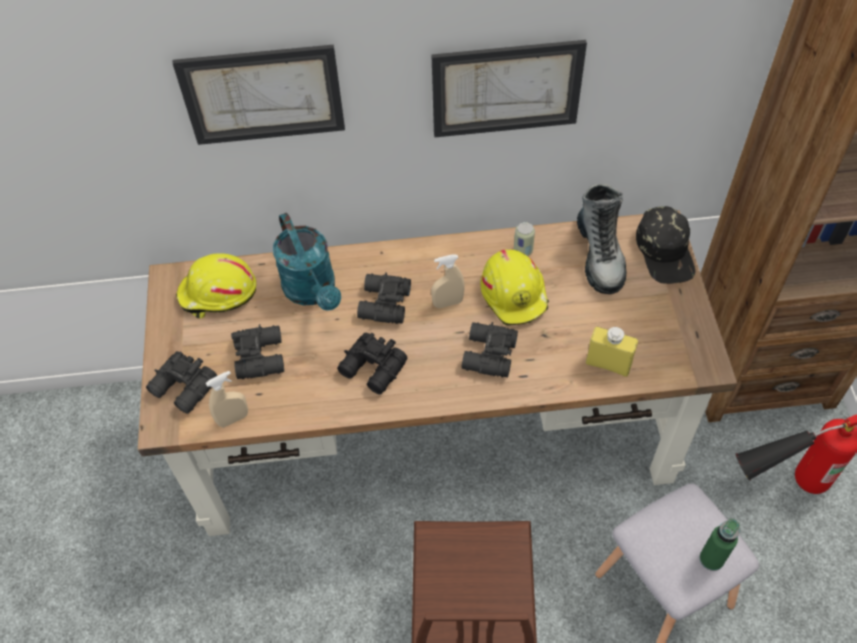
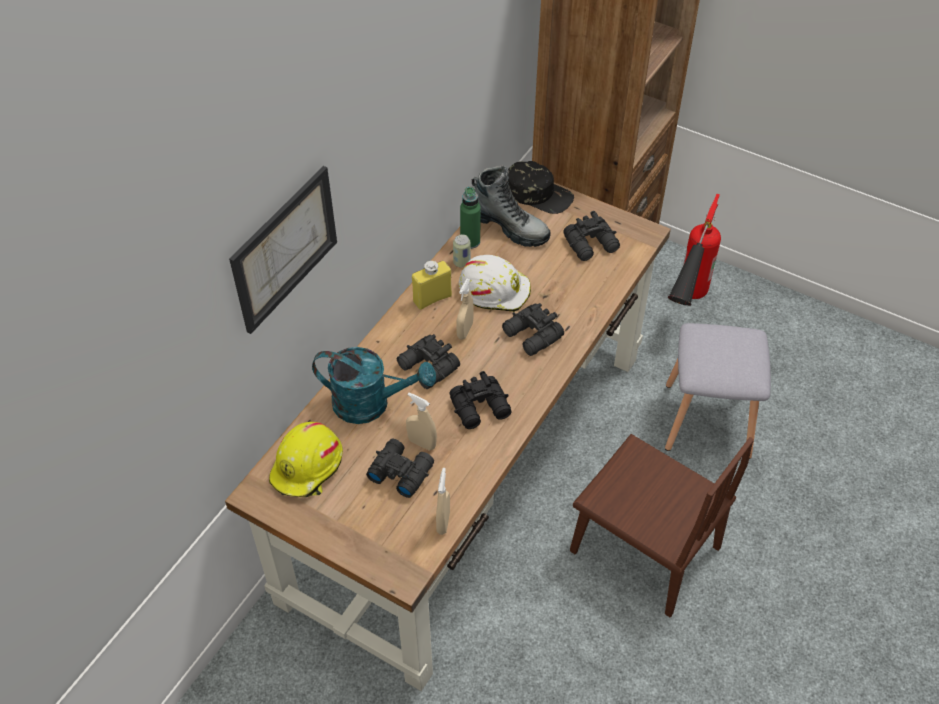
camera: 55 degrees left, 5 degrees down
(184, 389) = (382, 541): black binoculars -> black binoculars (592, 245)
(301, 351) = (422, 443): none -> beige spray bottle
(506, 88) = (415, 131): picture -> none
(515, 294) = (494, 290): yellow hard hat -> white hard hat
(608, 364) = (599, 279): yellow bottle -> yellow bottle (432, 298)
(711, 559) = (746, 349): green bottle -> green bottle (470, 241)

